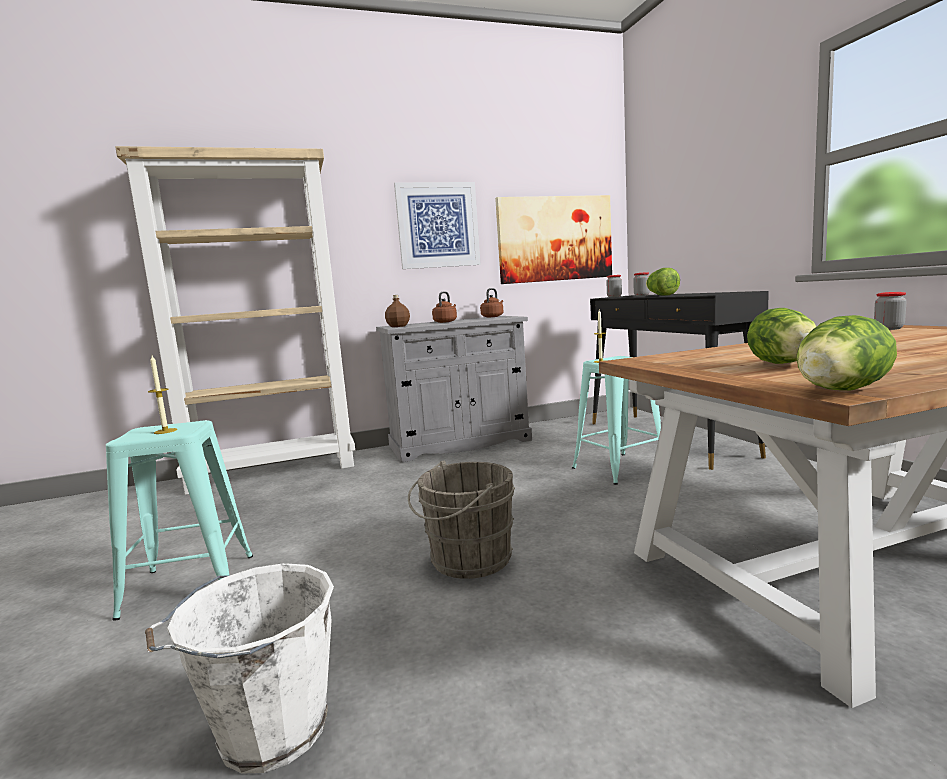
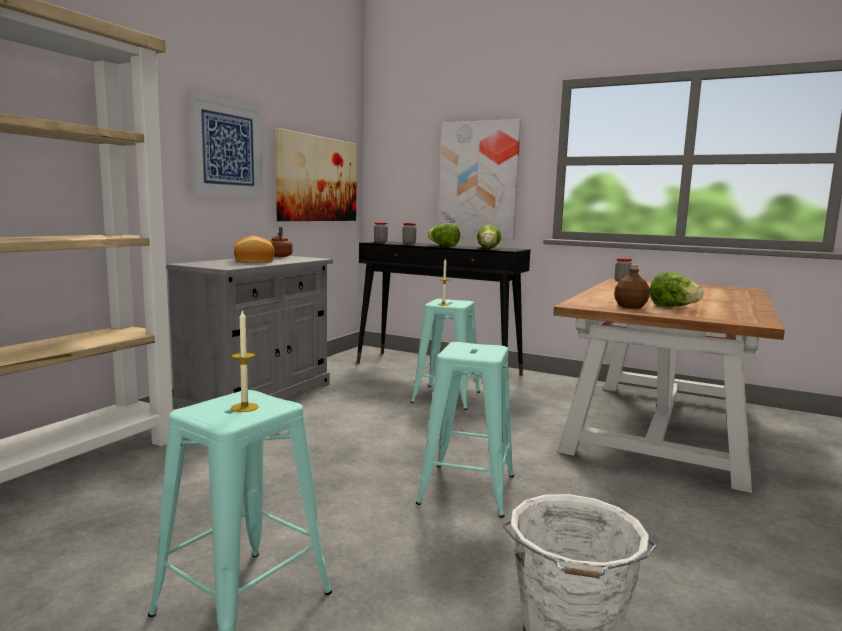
camera: 45 degrees left, 0 degrees up
(398, 326) = (215, 265): brown bottle -> brown bottle (631, 307)
(446, 322) = (253, 261): brown kettle -> bread
(466, 560) = (467, 489): grey bucket -> turquoise stool
(725, 210) = (478, 180): none -> picture
(839, 392) = (757, 322): lettuce -> lettuce (488, 248)

